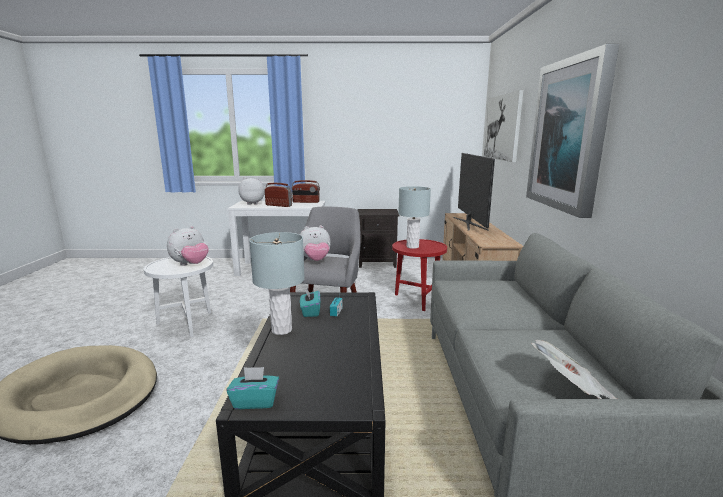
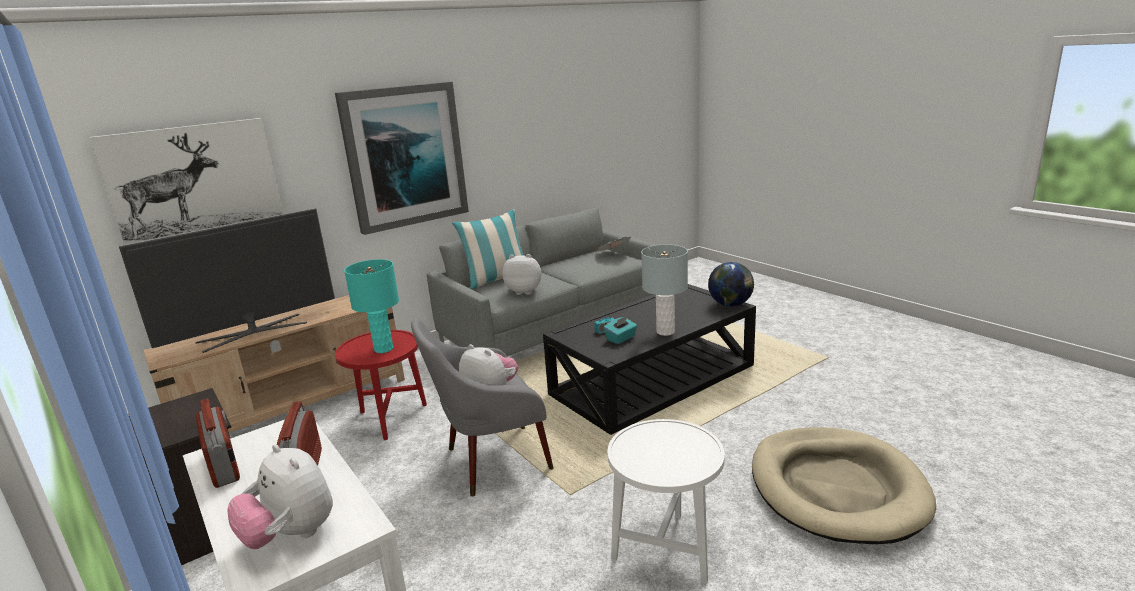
camera: 125 degrees left, 5 degrees up
(190, 265) = (651, 441): plush toy -> plush toy (524, 291)
(255, 401) = (730, 304): turquoise tissue box -> globe
(412, 246) = (383, 349): grey table lamp -> turquoise table lamp
(519, 293) = (497, 280): none -> pillow

